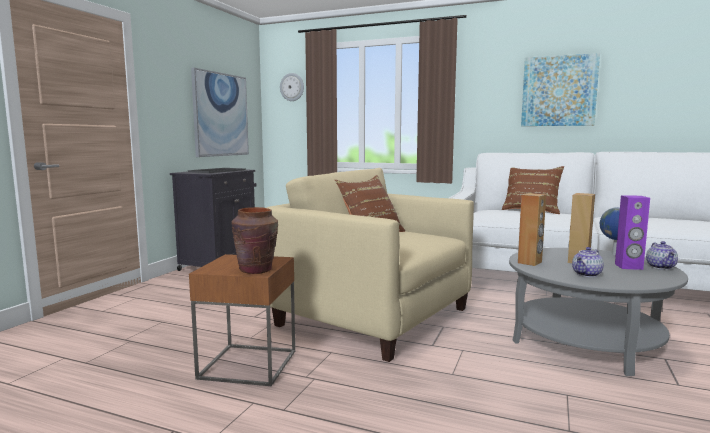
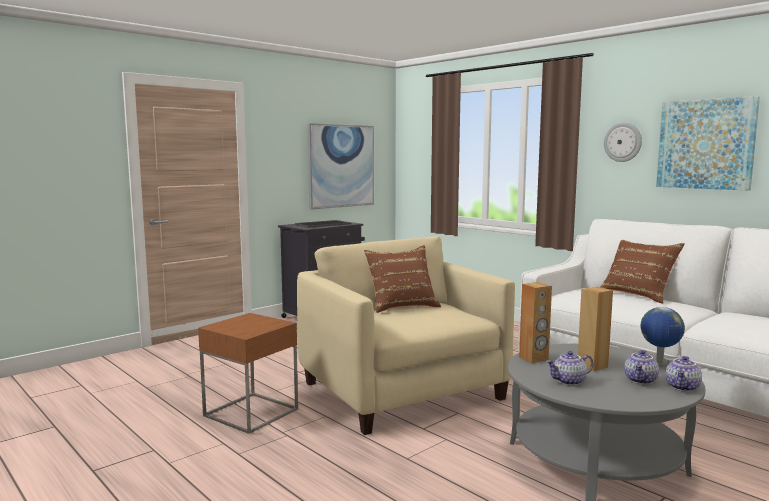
camera: 25 degrees right, 0 degrees up
(256, 270) = (248, 331): brown vase -> none
(292, 87) = (422, 133): wall clock -> wall clock (623, 142)
(628, 267) = (641, 380): purple speaker -> teapot

